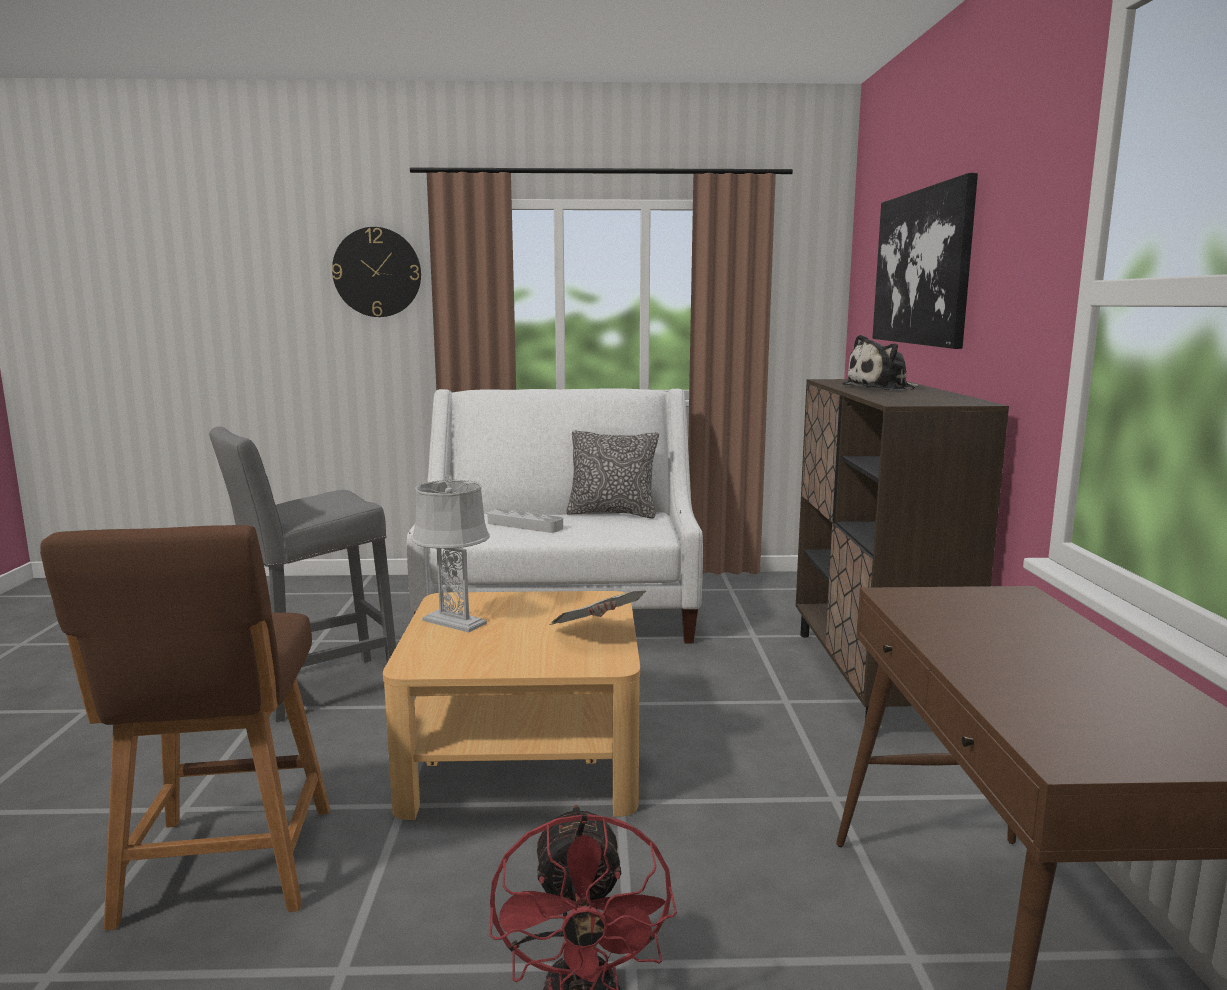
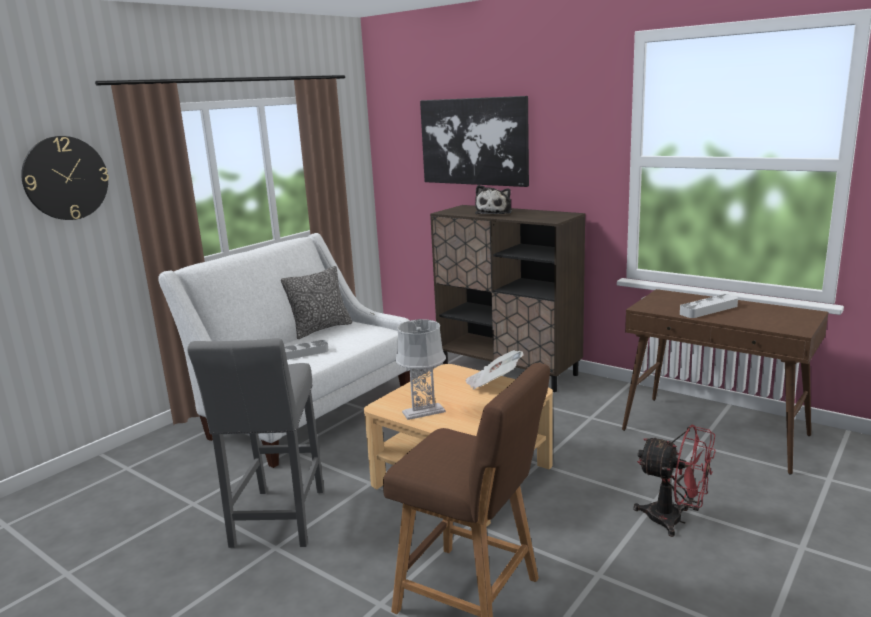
camera: 50 degrees left, 5 degrees up
(1006, 645) = (708, 310): none -> grey tray

